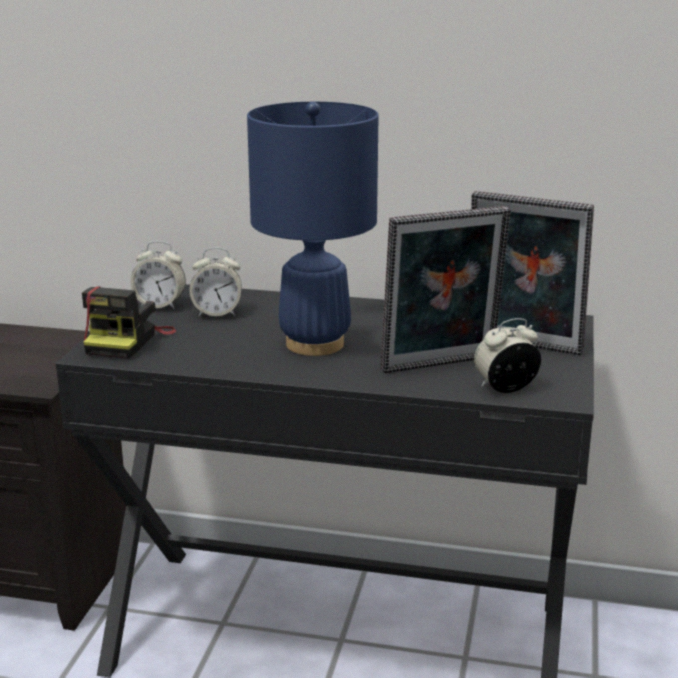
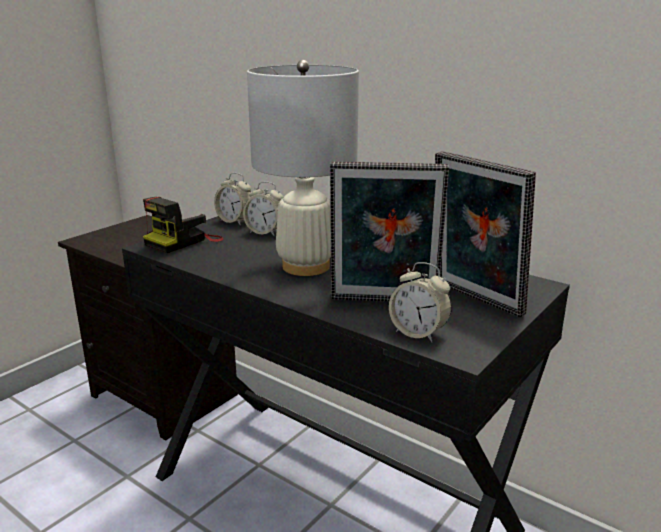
camera: 25 degrees right, 0 degrees up
(315, 344) = (306, 266): blue table lamp -> white table lamp
(505, 388) = (418, 333): alarm clock -> alarm clock turned 150 degrees counterclockwise

